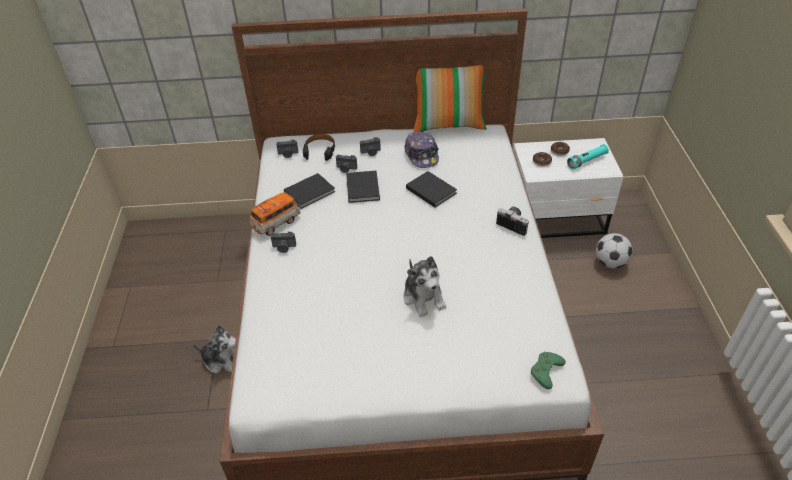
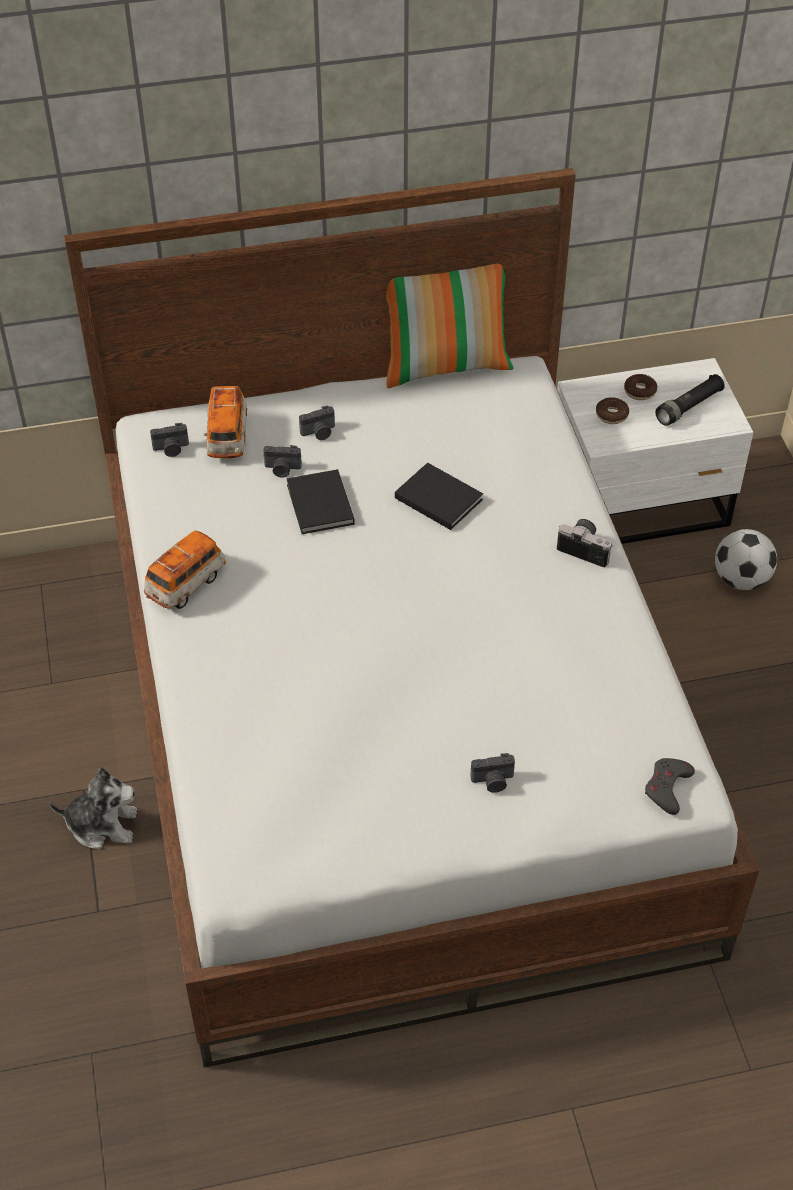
camera: 10 degrees left, 5 degrees up
(284, 247) = (212, 627): camera -> camera (493, 781)
(311, 192) = (232, 520): black book -> none
(320, 150) = (227, 437): black headphones -> toy car
(422, 155) = (409, 431): cap -> none
(424, 297) = (461, 690): plush toy -> none
(546, 371) = (667, 788): green game controller -> grey game controller
(587, 161) = (689, 407): turquoise flashlight -> black flashlight

